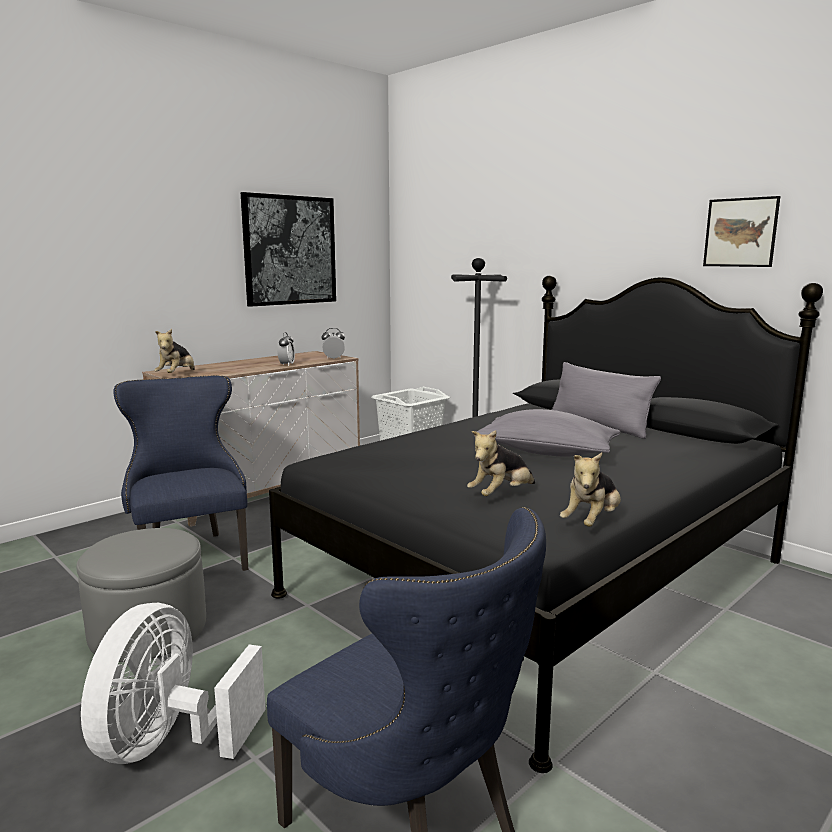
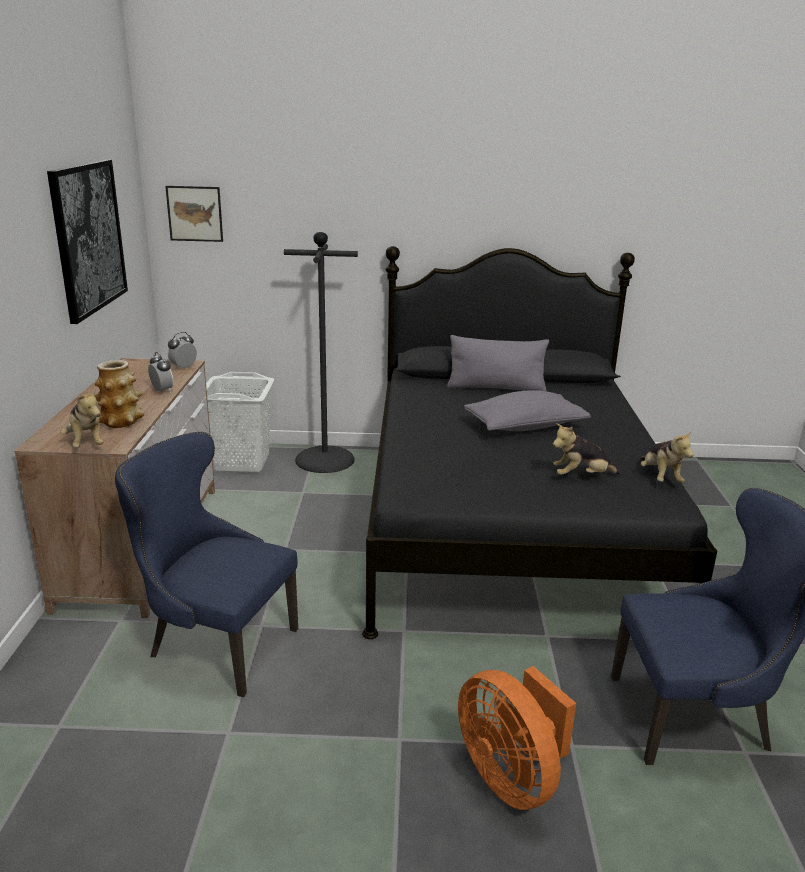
camera: 45 degrees left, 10 degrees up
(148, 630) = (326, 724): grey ottoman -> none
(170, 743) = (511, 777): white fan -> orange fan
(222, 371) = (121, 421): none -> vase
(501, 495) = (581, 476): plush toy -> plush toy turned 75 degrees clockwise
(740, 232) = (570, 211): picture -> picture (195, 213)

